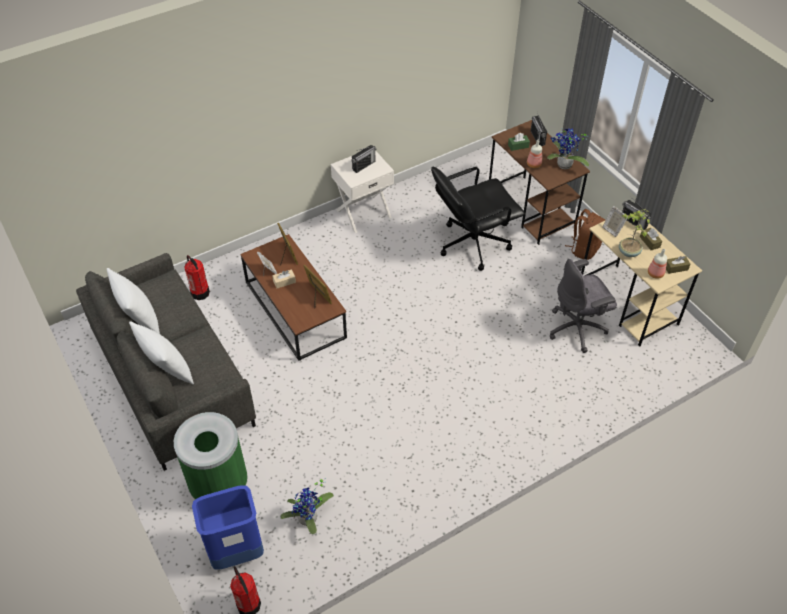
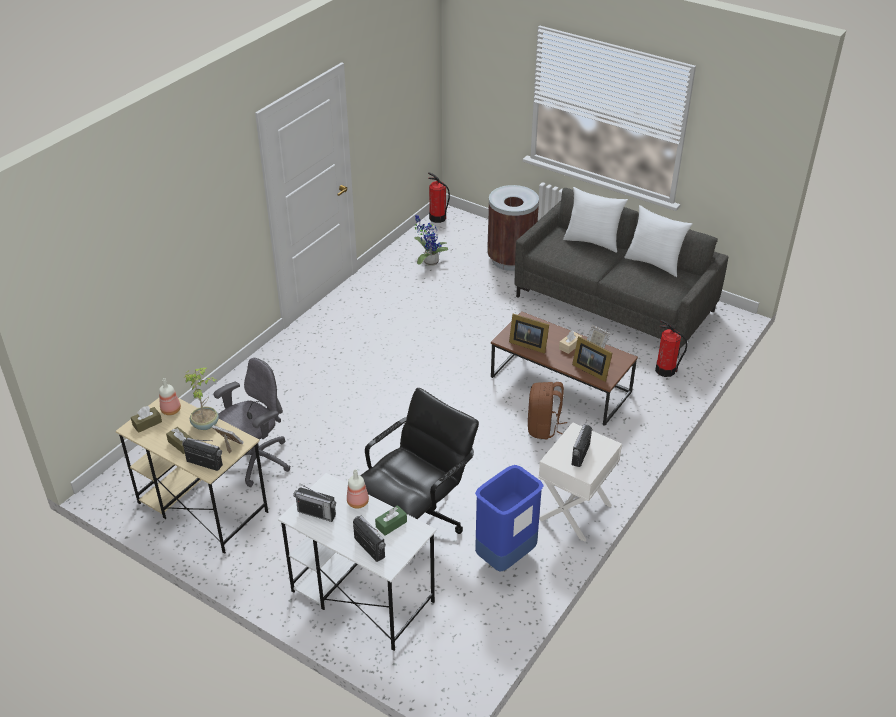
camera: 155 degrees right, 10 degrees down
(219, 485) = (510, 259): green trash can -> brown trash can
(237, 552) = (466, 235): blue trash can -> blue trash can (506, 557)
(531, 210) = (361, 596): brown desk -> white desk
(563, 166) = (316, 513): potted plant -> radio
(584, 249) = (271, 561): brown backpack -> brown backpack (544, 428)

